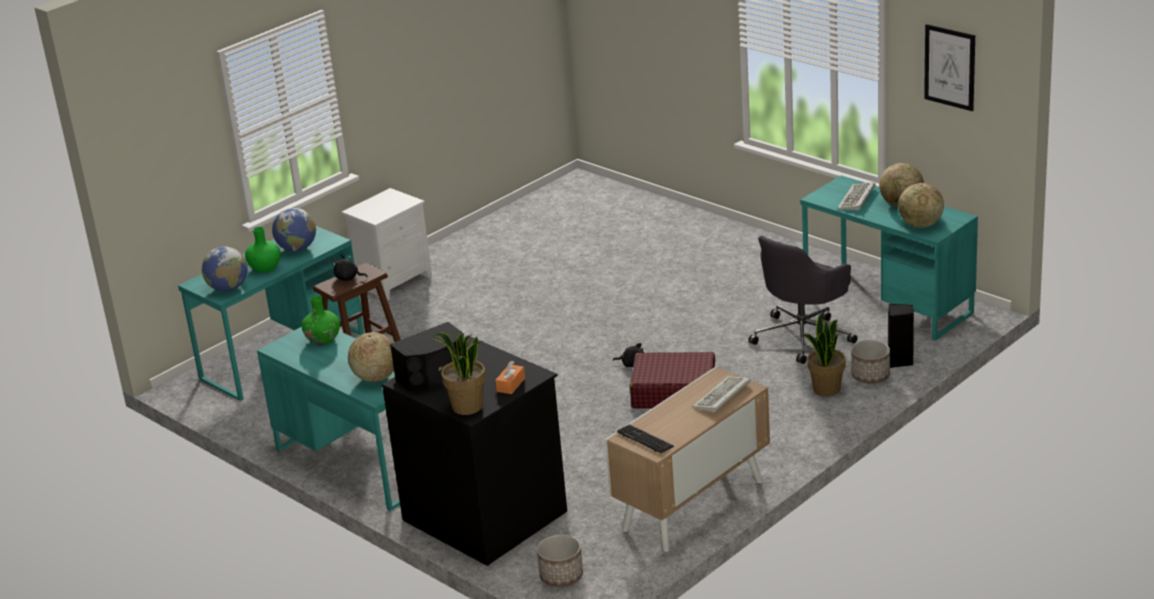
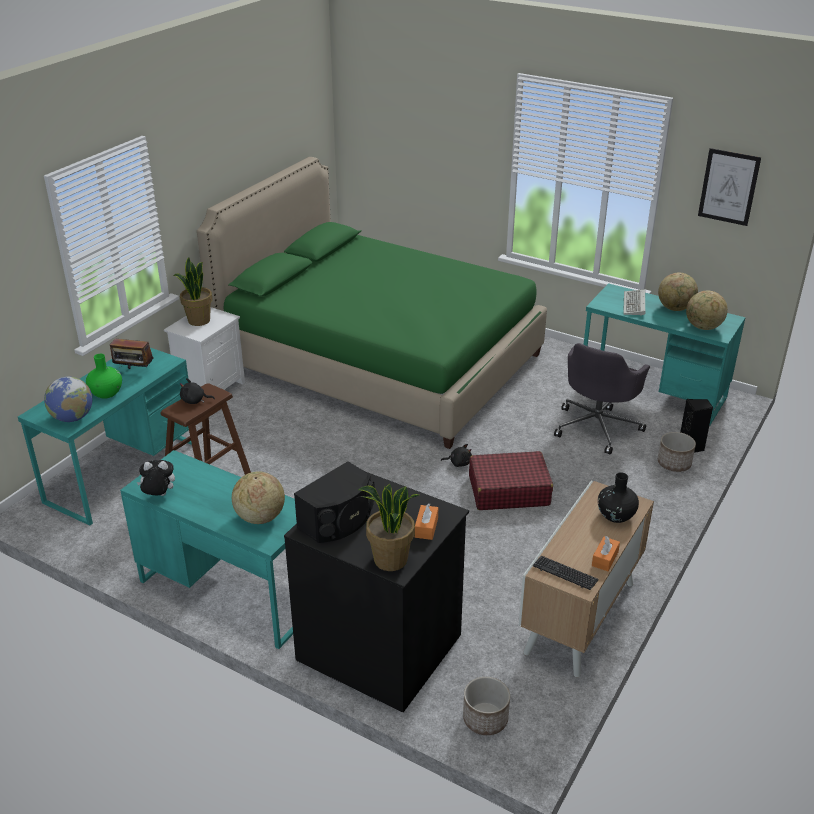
camera: 15 degrees left, 5 degrees up
(290, 356) = (159, 496): none -> plush toy
(297, 249) = (134, 371): globe -> radio
(323, 339) = (189, 473): green vase -> none
(588, 260) = (380, 361): none -> green bed
(690, 431) = (605, 559): none -> orange tissue box
(722, 397) = (616, 515): keyboard -> black vase
(826, 389) = (642, 479): potted plant -> potted plant (198, 320)

